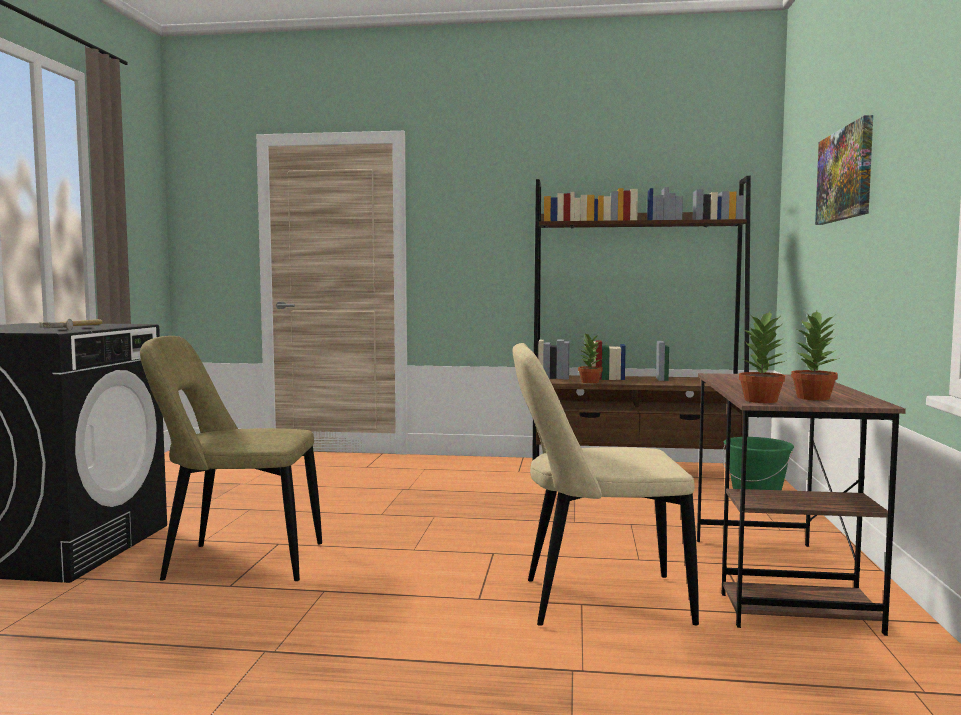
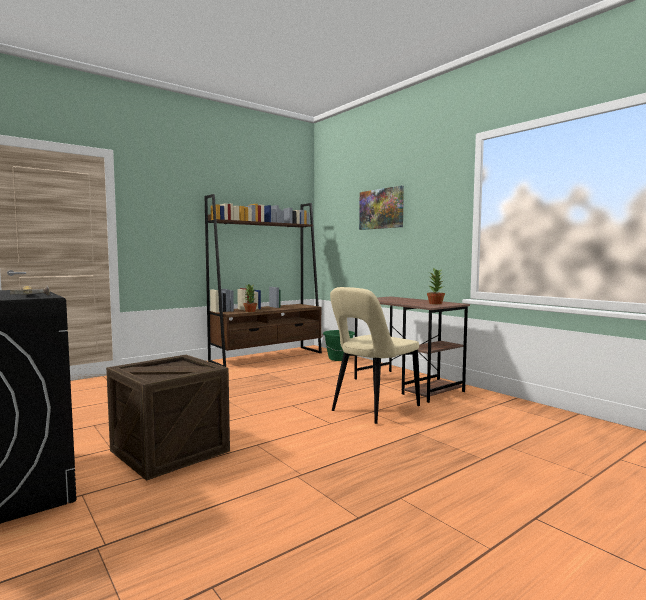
camera: 45 degrees left, 0 degrees up
(237, 562) = (169, 451): beige chair -> crate
(761, 400) = (429, 306): potted plant -> none

